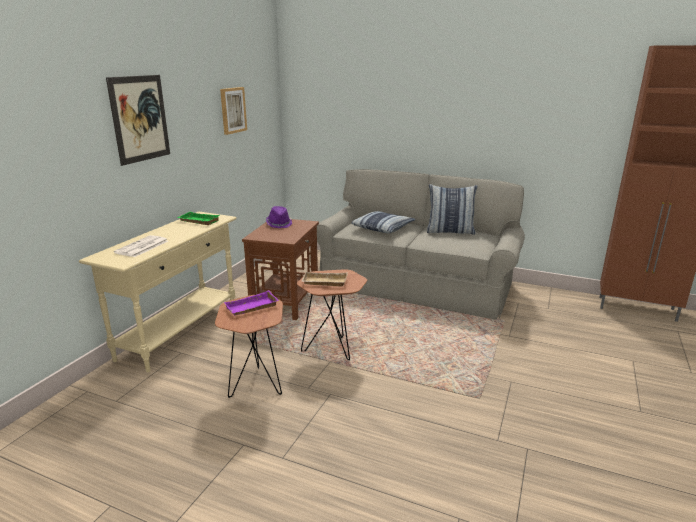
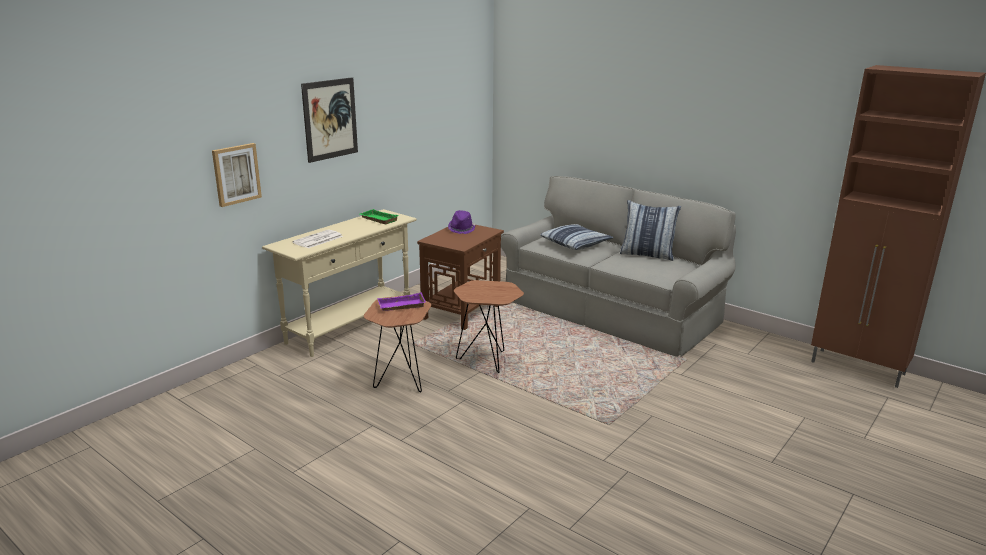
camera: 15 degrees right, 0 degrees up
(232, 110) = (431, 107): picture -> picture (236, 174)
(324, 282) = (479, 292): beige tray -> none

